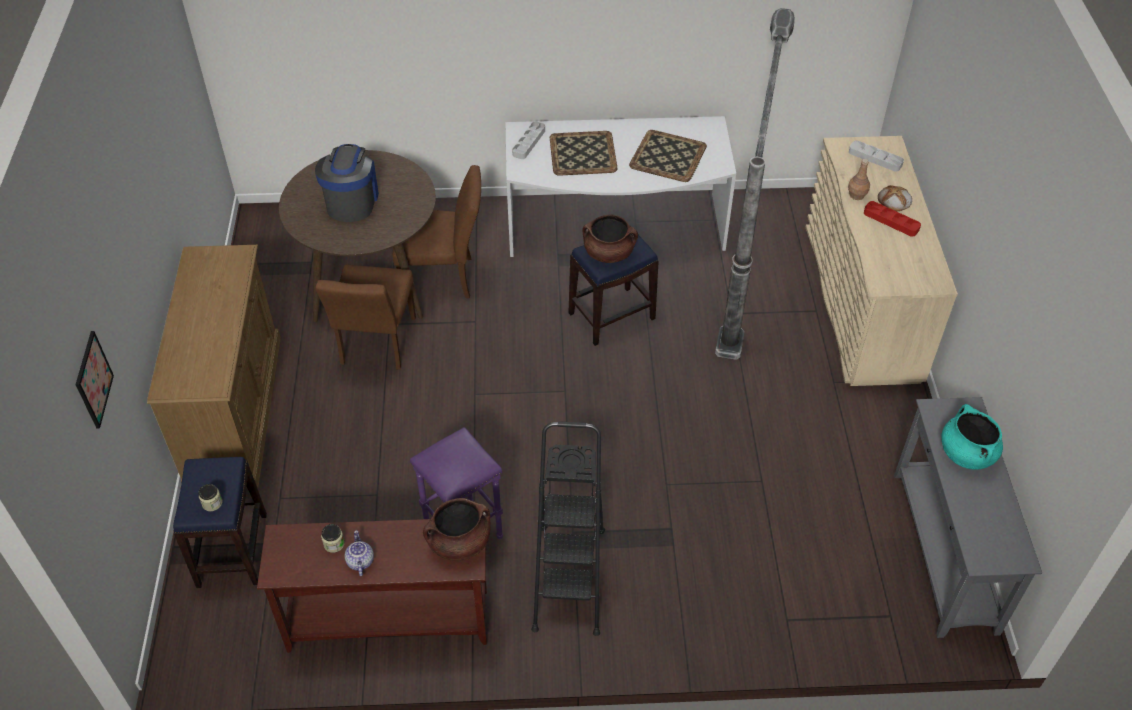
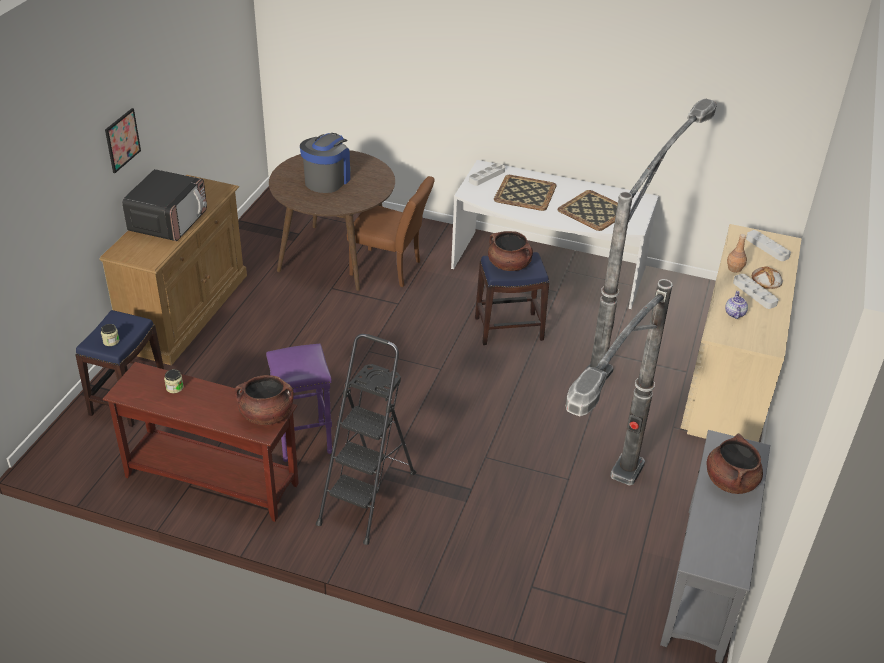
camera: 20 degrees right, 10 degrees down
(93, 379) = (44, 205): picture -> picture (122, 140)
(202, 322) = (168, 221): none -> microwave
(359, 561) = (185, 404): teapot -> teapot (734, 313)
(376, 346) = (313, 299): brown chair -> none
(814, 533) = (592, 531): none -> floor lamp
(891, 221) = (754, 293): red tray -> grey tray
(966, 453) = (730, 481): turquoise cooking pot -> brown cooking pot

